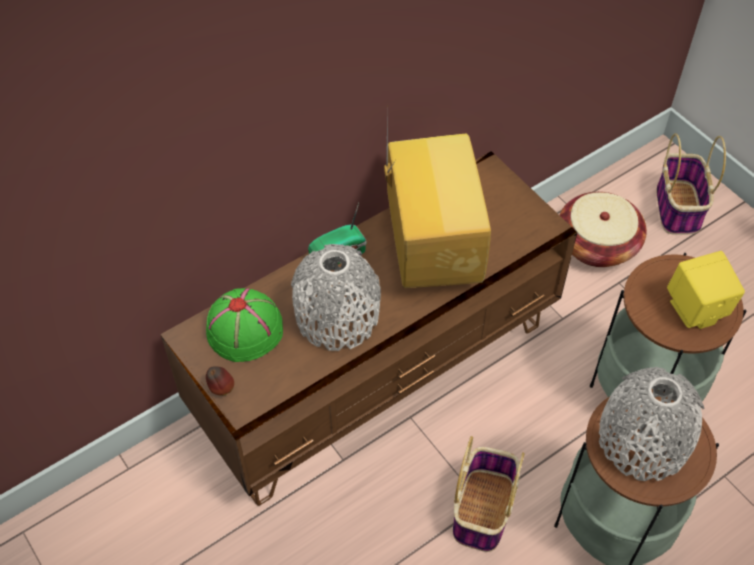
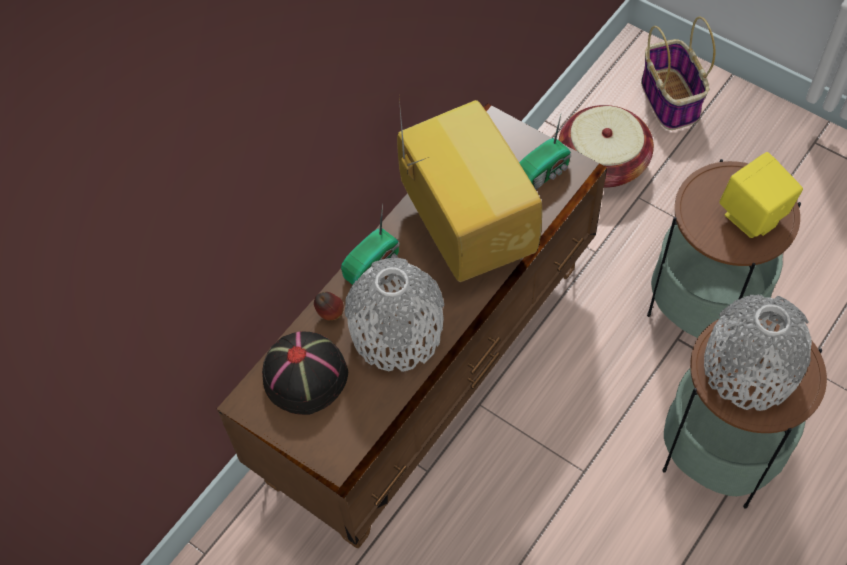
camera: 15 degrees left, 5 degrees up
(221, 389) = (306, 448): apple -> apple (330, 314)
(245, 329) = (305, 375): green hat -> black hat
(482, 508) = (586, 476): basket -> none
(518, 222) = (543, 173): none -> radio

